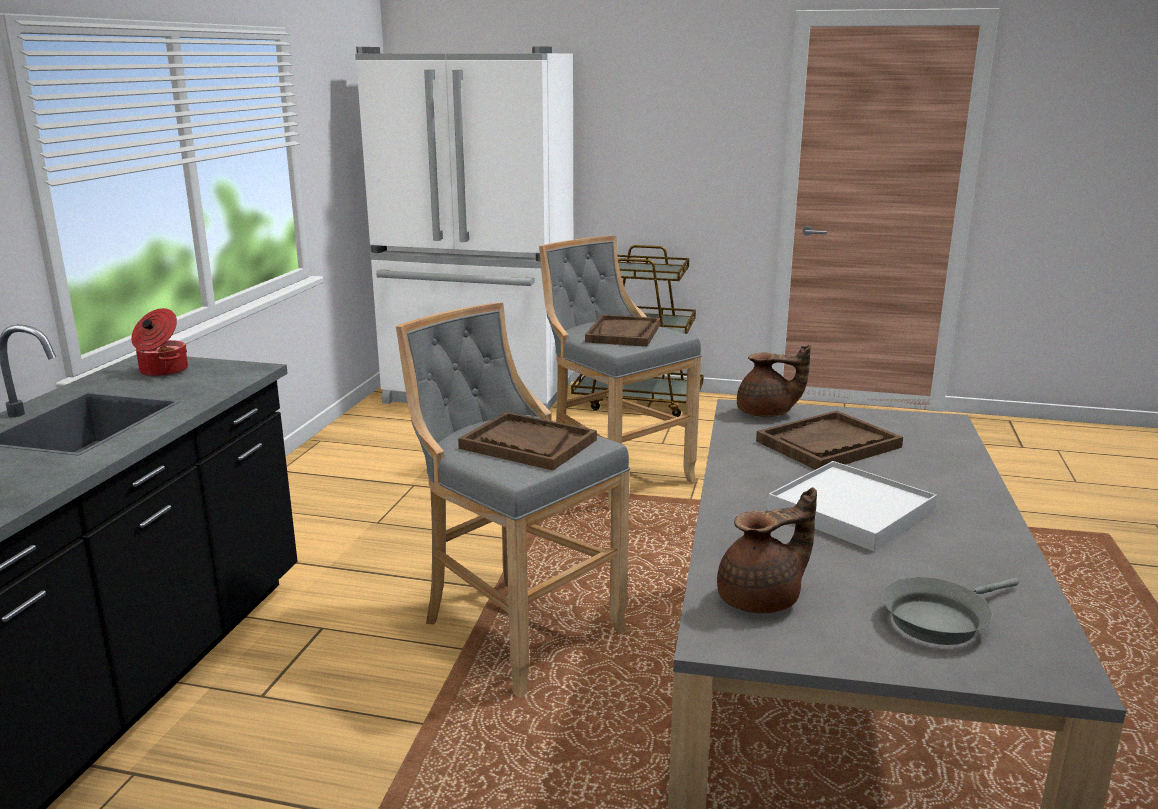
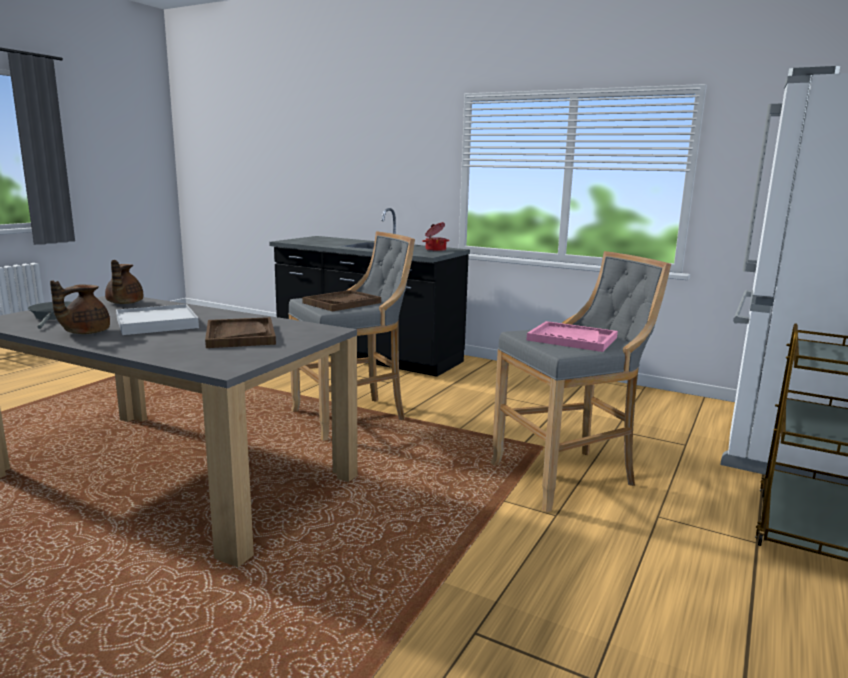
camera: 105 degrees right, 5 degrees down
(623, 333) = (571, 339): brown tray -> pink tray
(766, 413) = (312, 333): brown teapot -> brown teapot (84, 332)

